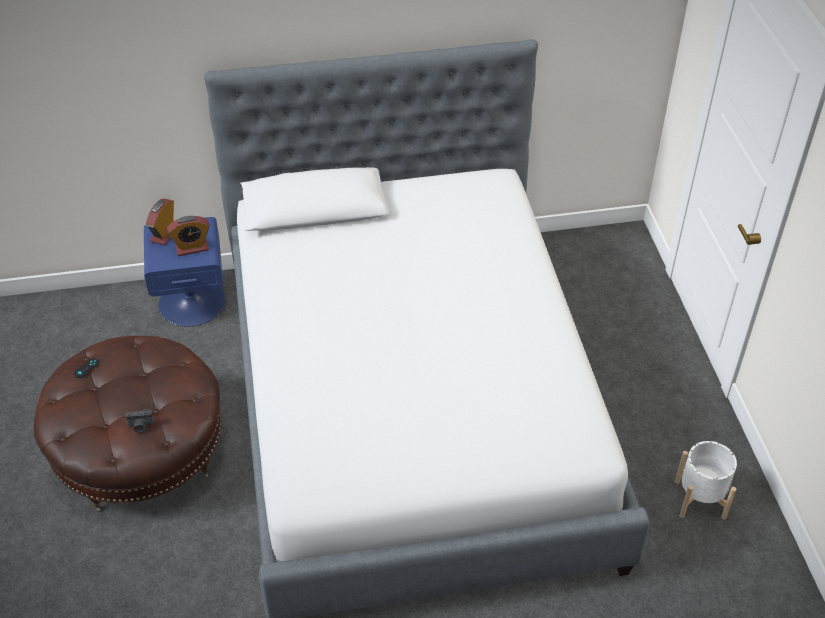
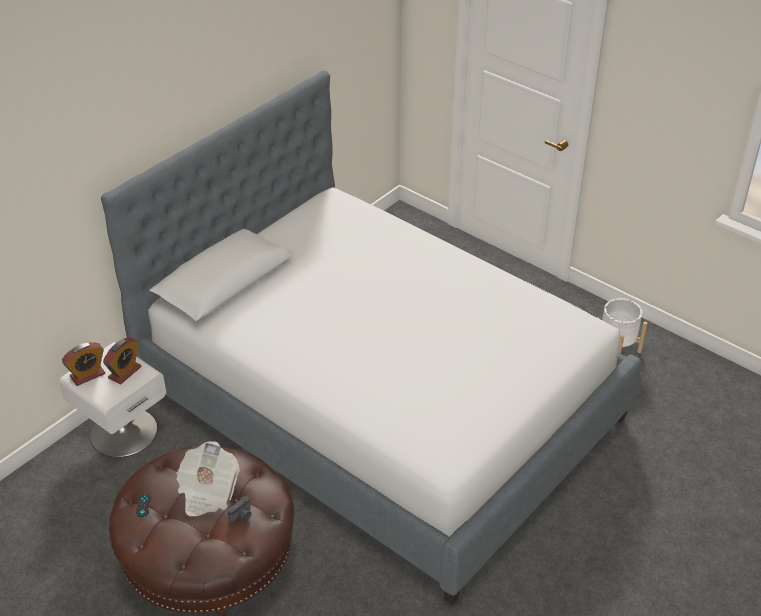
camera: 40 degrees left, 5 degrees down
(139, 388) = (207, 492): none -> newspaper
(164, 234) = (87, 375): alarm clock -> alarm clock turned 105 degrees counterclockwise
(192, 301) = (123, 431): blue nightstand -> white nightstand

